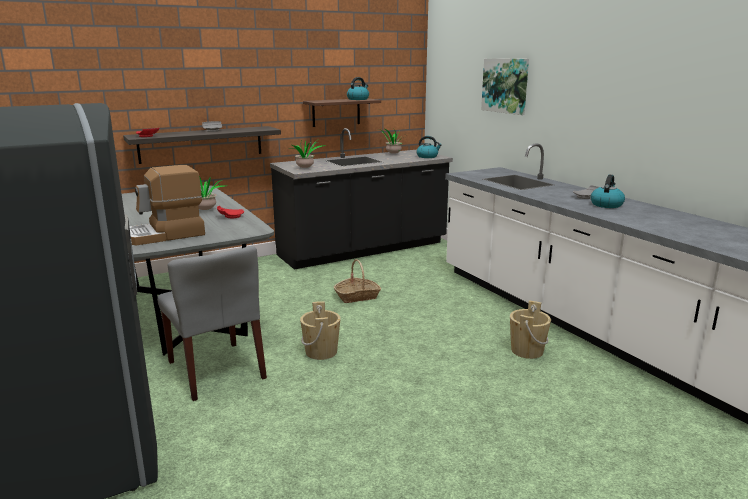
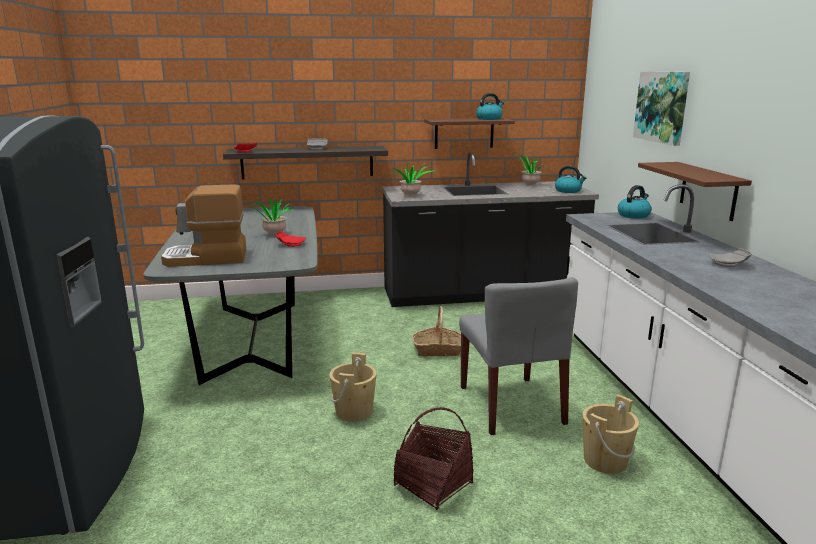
camera: 20 degrees right, 0 degrees up
(216, 370) = (235, 412): grey chair -> grey chair (511, 405)
(420, 389) = (433, 484): none -> basket
(552, 147) = (708, 191): none -> brown shelf
(606, 204) = (748, 279): kettle -> kettle (633, 215)

